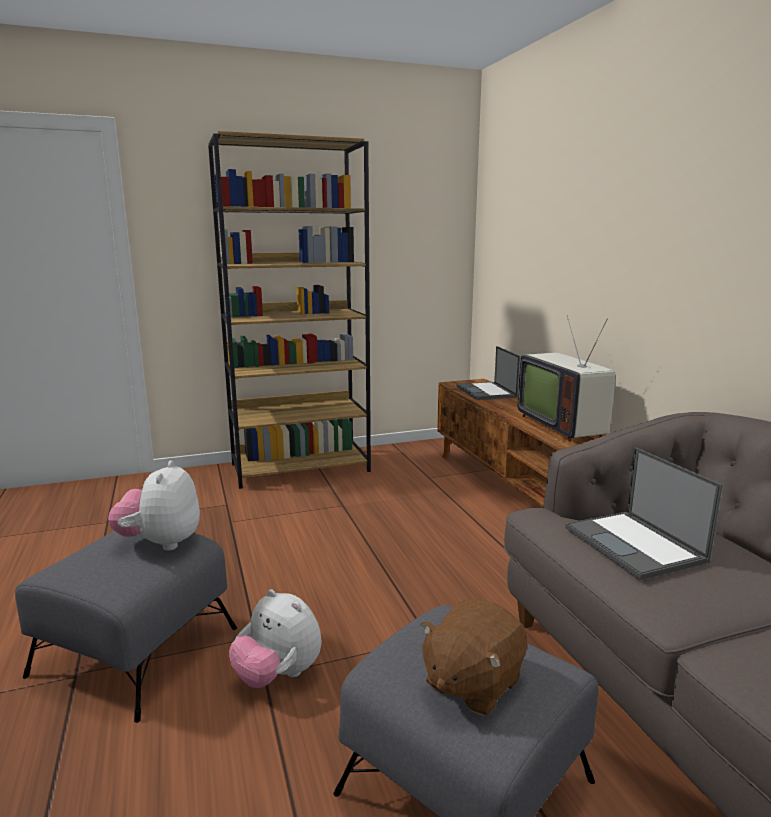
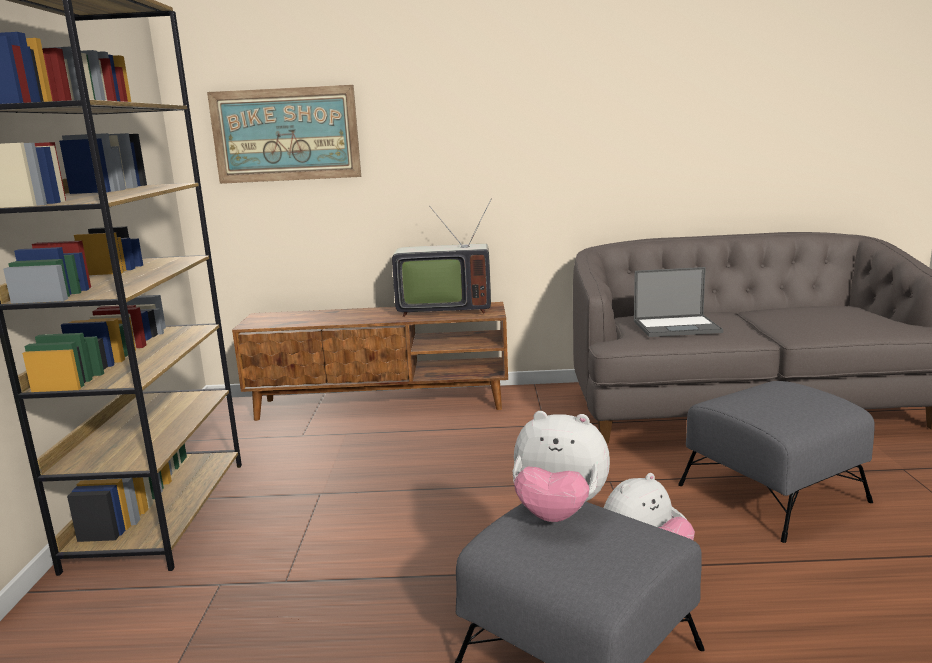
camera: 70 degrees left, 0 degrees up
(472, 683) = (798, 402): brown plush toy -> none
(486, 392) = (305, 317): laptop -> none
(522, 233) = (286, 135): none -> picture

